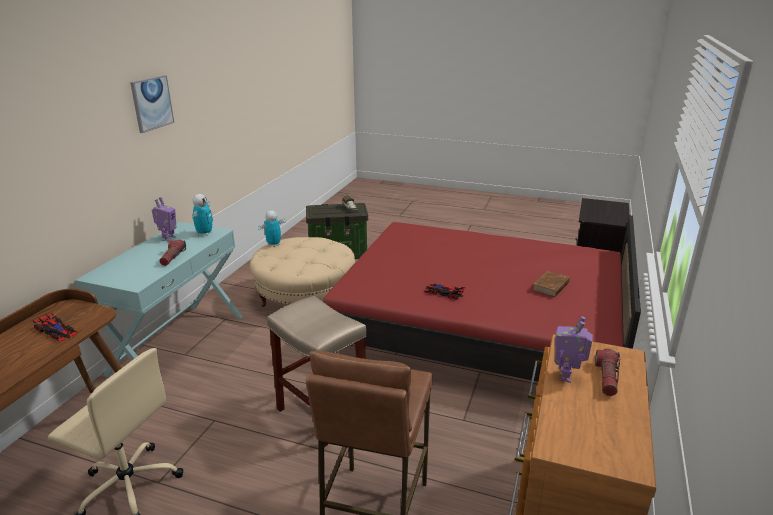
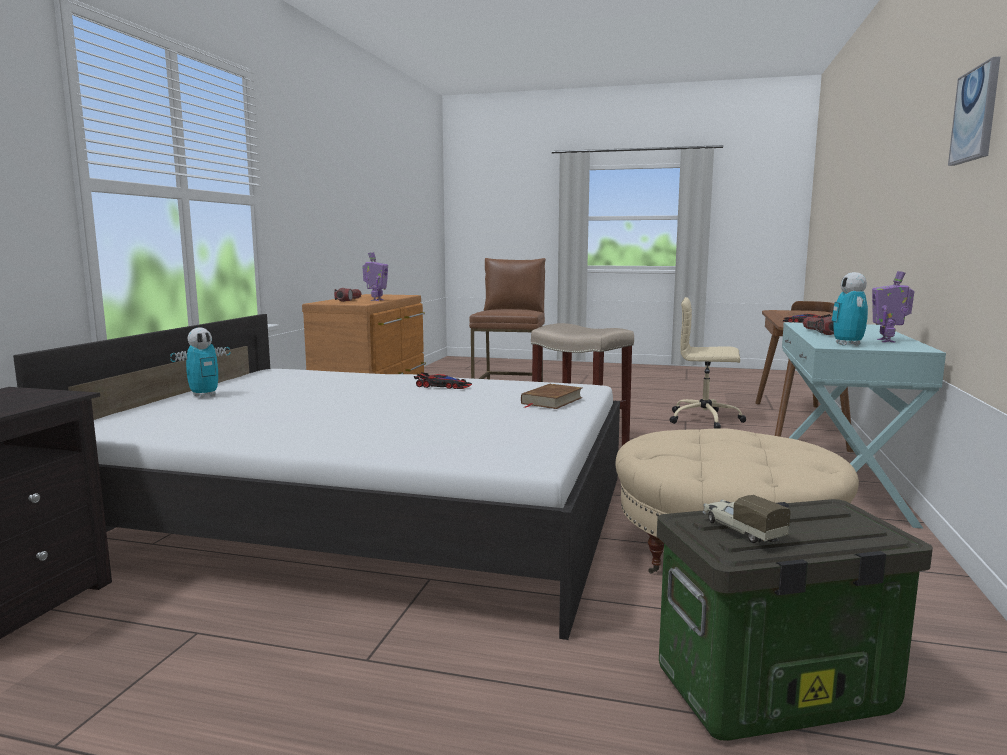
camera: 175 degrees right, 15 degrees down
(273, 244) = (819, 458): toy robot -> toy robot (204, 395)
(479, 329) = (372, 515): red bed -> white bed
(551, 286) = (278, 392): brown book -> brown book (551, 401)

